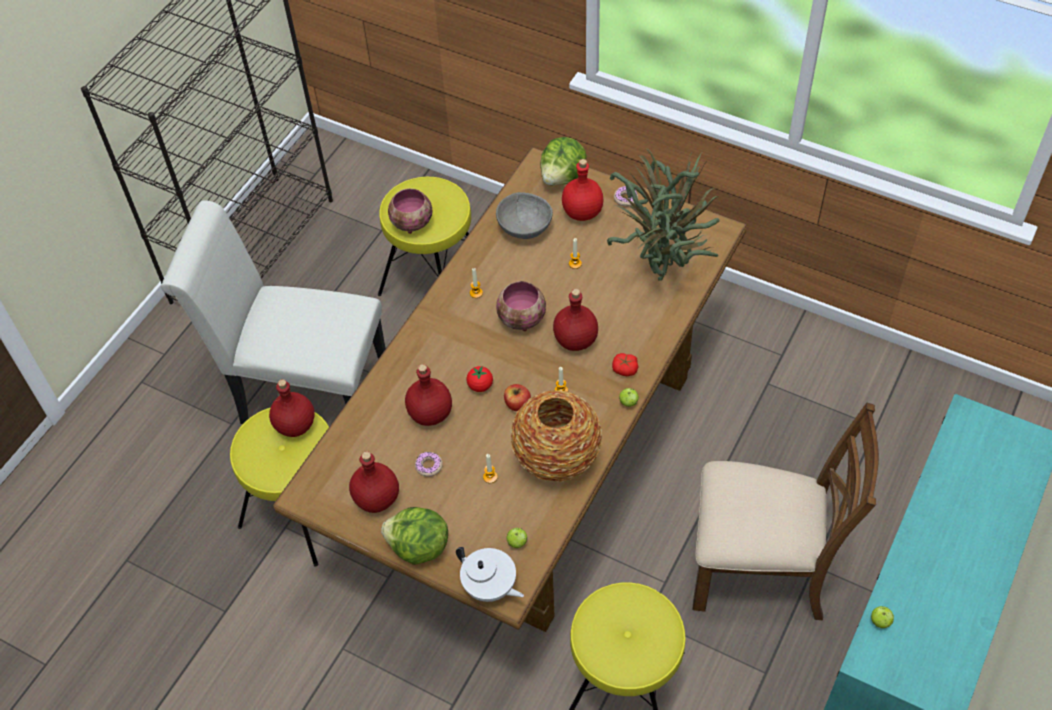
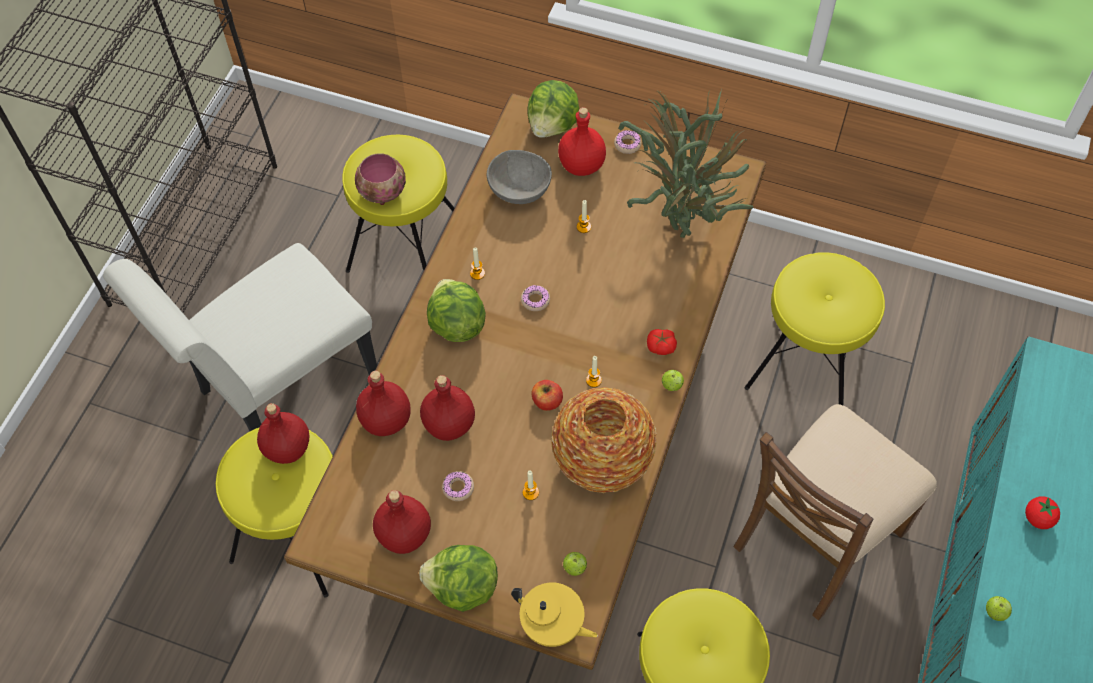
camera: 10 degrees left, 5 degrees up
(303, 391) = (279, 393): white chair -> white chair turned 45 degrees counterclockwise
(451, 333) = (456, 325): none -> lettuce
(480, 386) = (501, 384): tomato -> tomato (1038, 518)
(490, 587) = (552, 625): white teapot -> yellow teapot
(522, 320) = (535, 300): bowl -> donut
(576, 340) = (600, 318): red bottle -> red bottle (387, 420)
(761, 568) = (817, 537): brown chair -> brown chair turned 135 degrees clockwise
(777, 417) = (807, 365): none -> yellow stool

